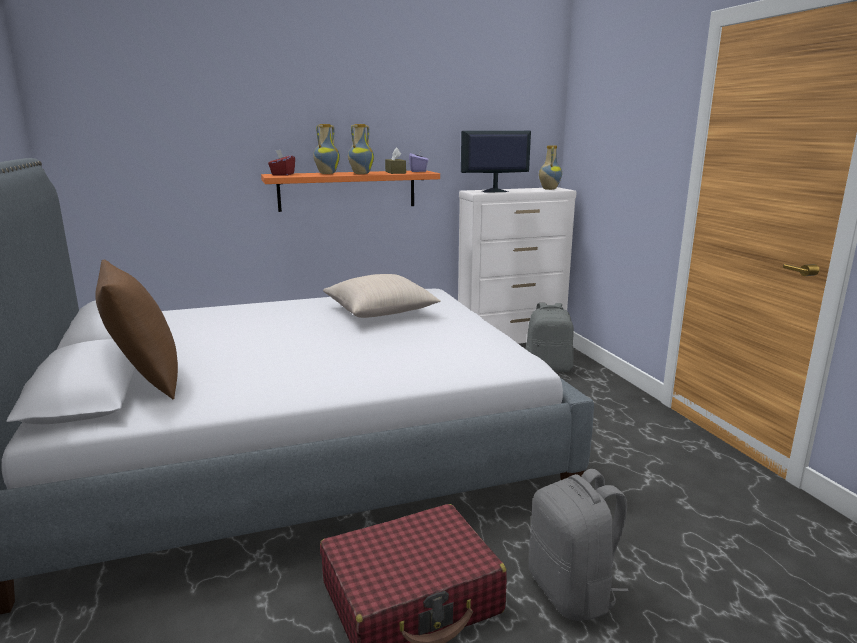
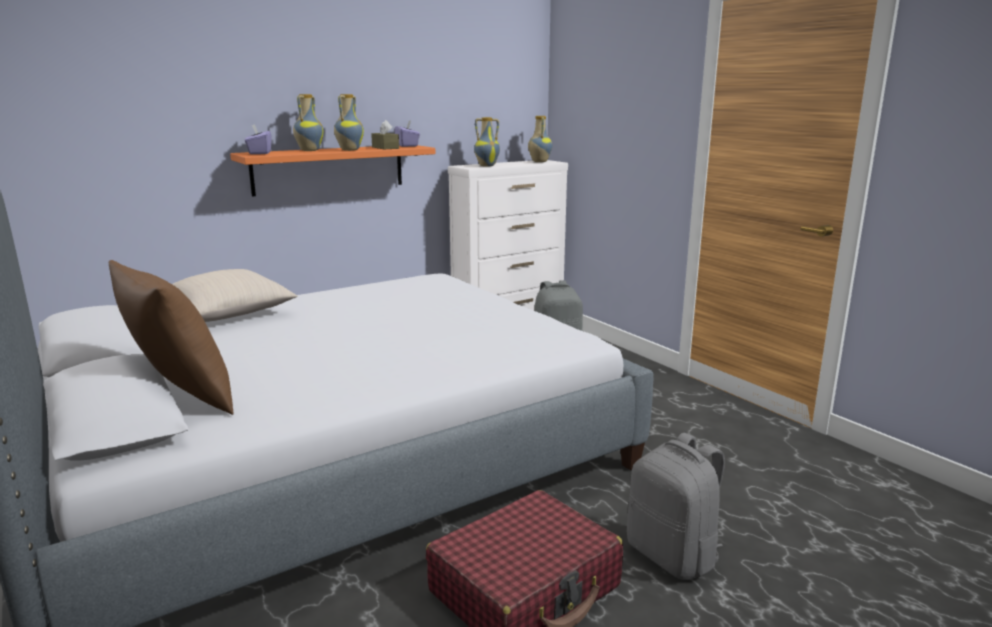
camera: 15 degrees left, 0 degrees up
(282, 174) = (259, 153): red tissue box -> purple tissue box
(380, 312) = (399, 302): beige pillow -> beige pillow (227, 314)
(494, 191) = (487, 166): monitor -> vase

